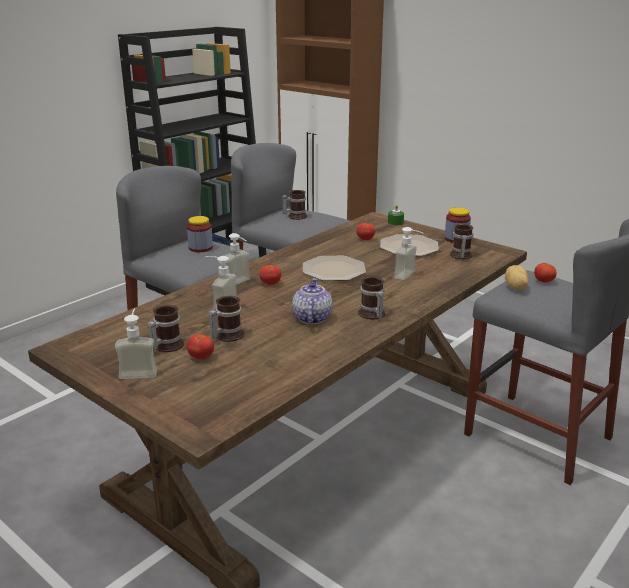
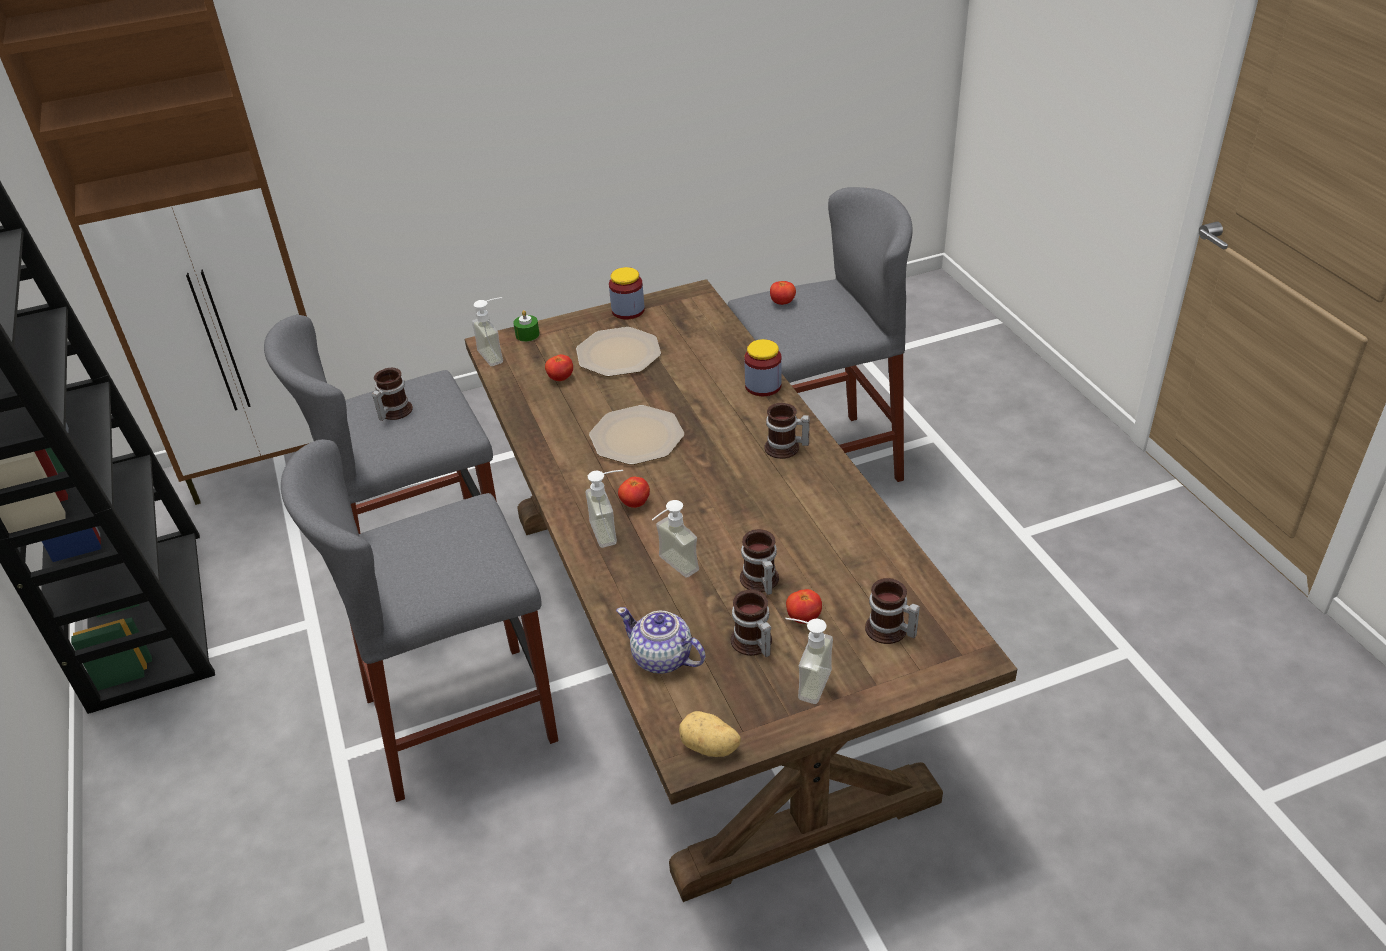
camera: 60 degrees left, 15 degrees up
(200, 248) = (426, 541): jar -> jar (763, 386)
(311, 318) = (762, 498): teapot -> teapot (662, 658)
(410, 276) = (705, 384): soap dispenser -> soap dispenser (497, 354)
(460, 256) = (679, 328): mug -> mug (889, 632)
(515, 288) = (783, 327): potato -> potato (709, 748)

